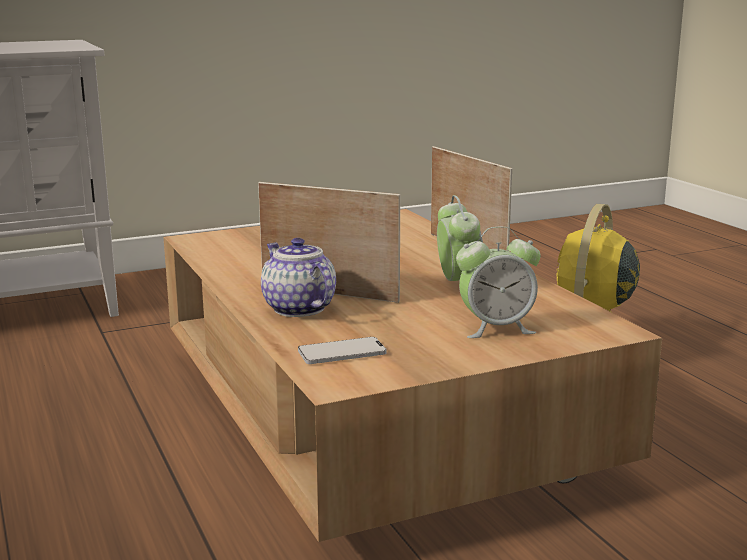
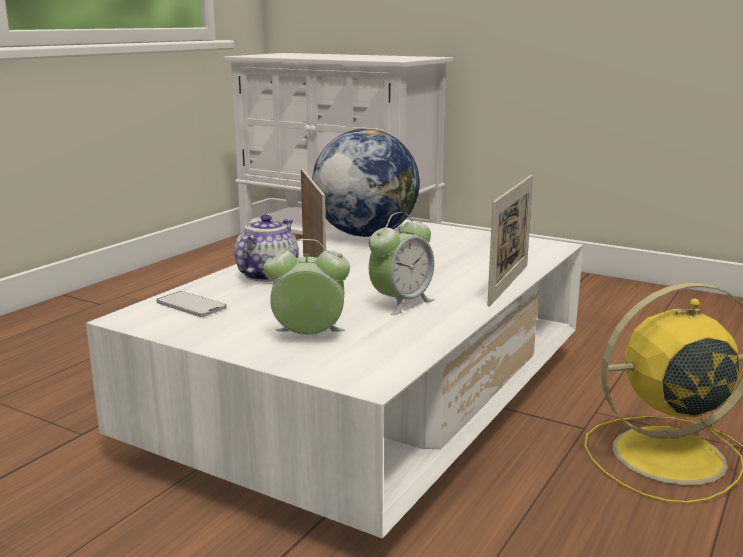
camera: 55 degrees right, 0 degrees up
(240, 252) = (365, 234): none -> globe
(373, 412) = (371, 401): brown coffee table -> white coffee table
(496, 328) = (309, 337): alarm clock -> alarm clock turned 135 degrees clockwise

